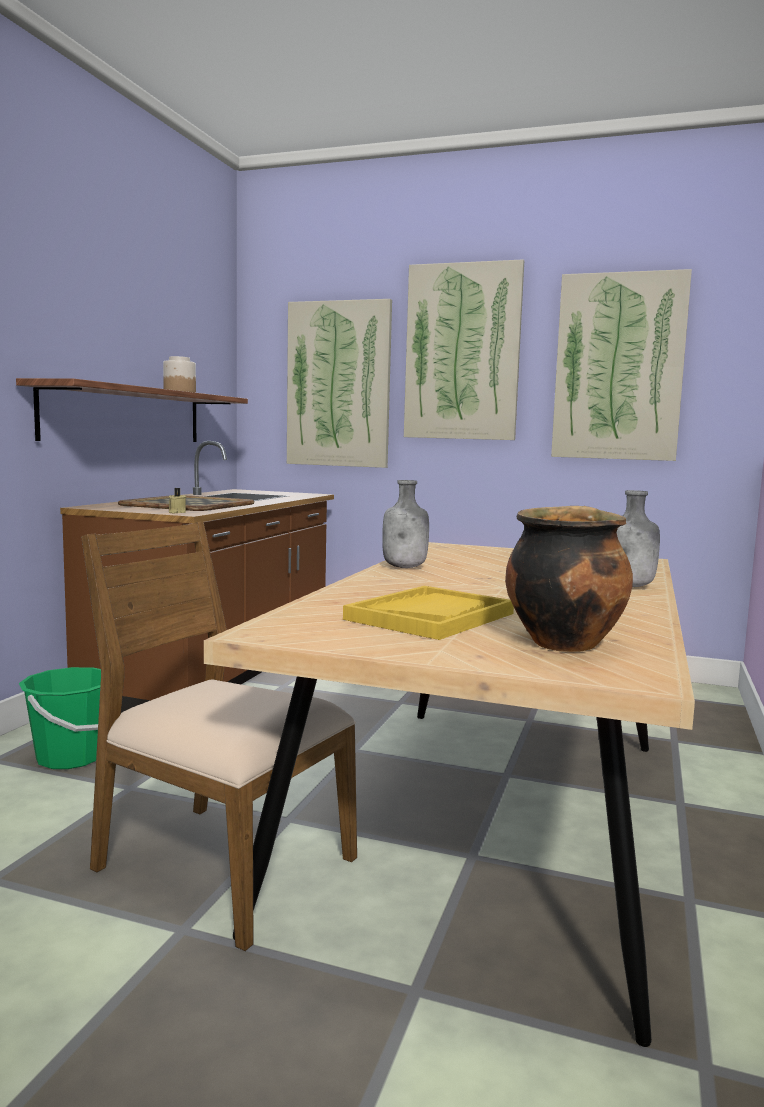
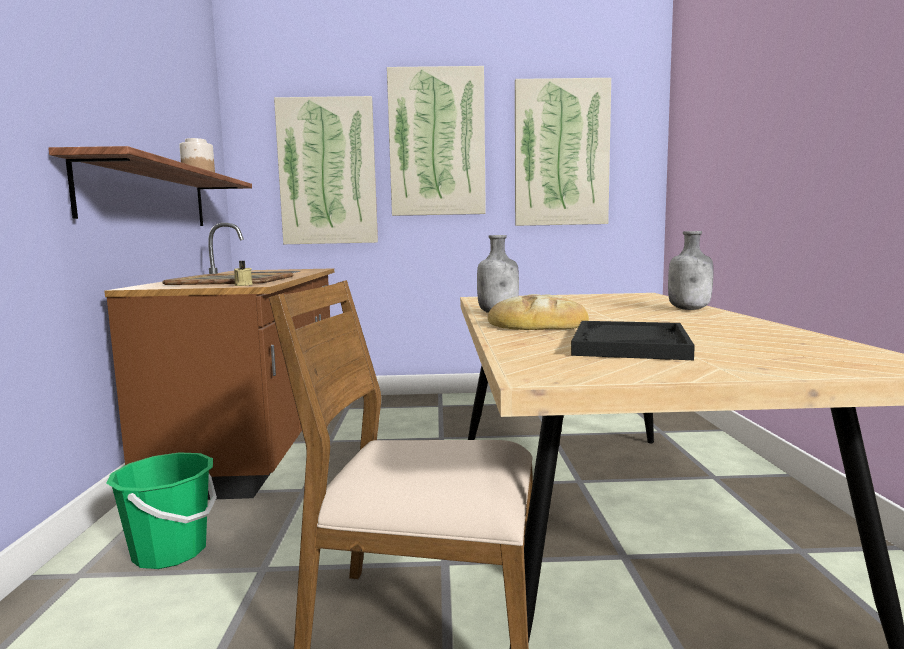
camera: 20 degrees left, 0 degrees up
(408, 583) = (536, 324): none -> bread
(430, 616) = (629, 344): yellow tray -> black tray
(563, 642) = (781, 349): cooking pot -> none

